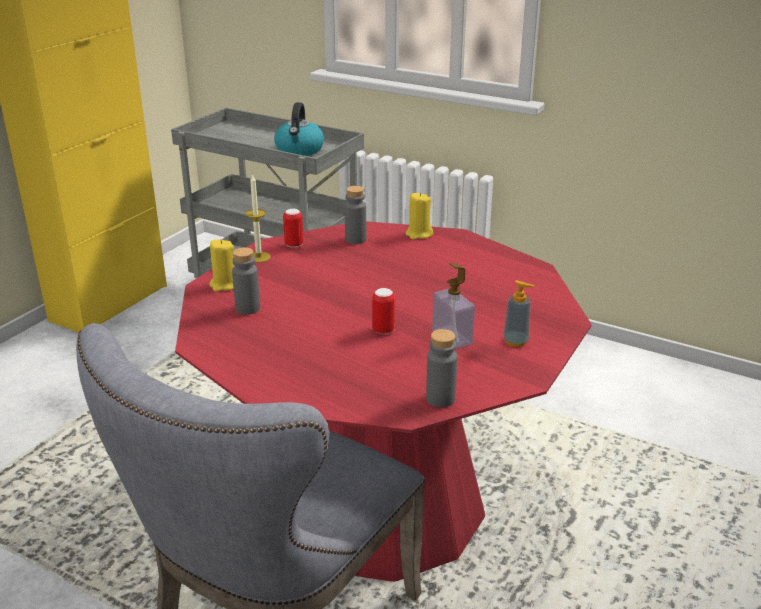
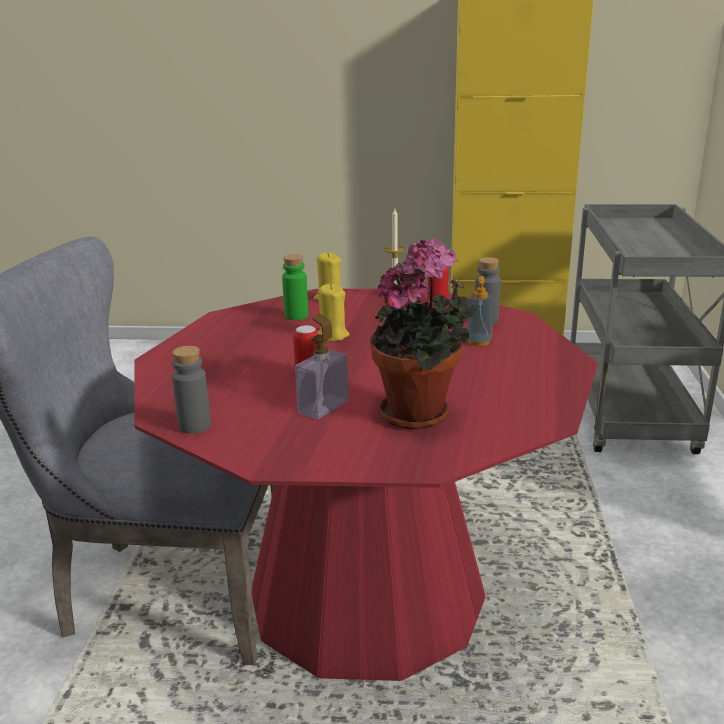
camera: 65 degrees right, 5 degrees down
(248, 308) = (296, 316): grey bottle -> green bottle
(300, 150) = (661, 255): kettle -> none
(419, 234) = (543, 343): yellow candle -> yellow candle (332, 335)
(494, 304) = (421, 414): none -> potted plant
(515, 341) = (345, 442): soap dispenser -> soap dispenser (478, 342)

